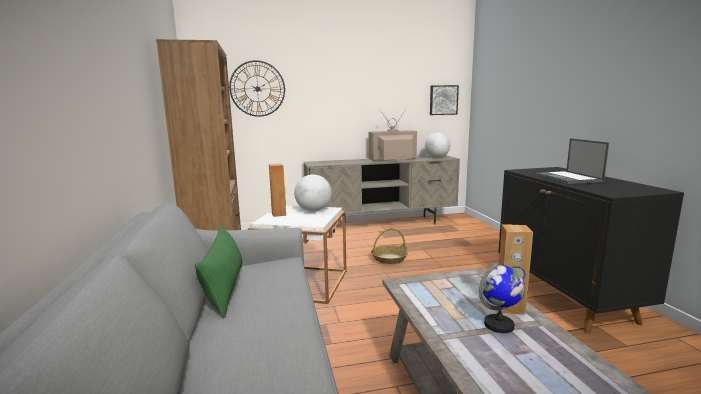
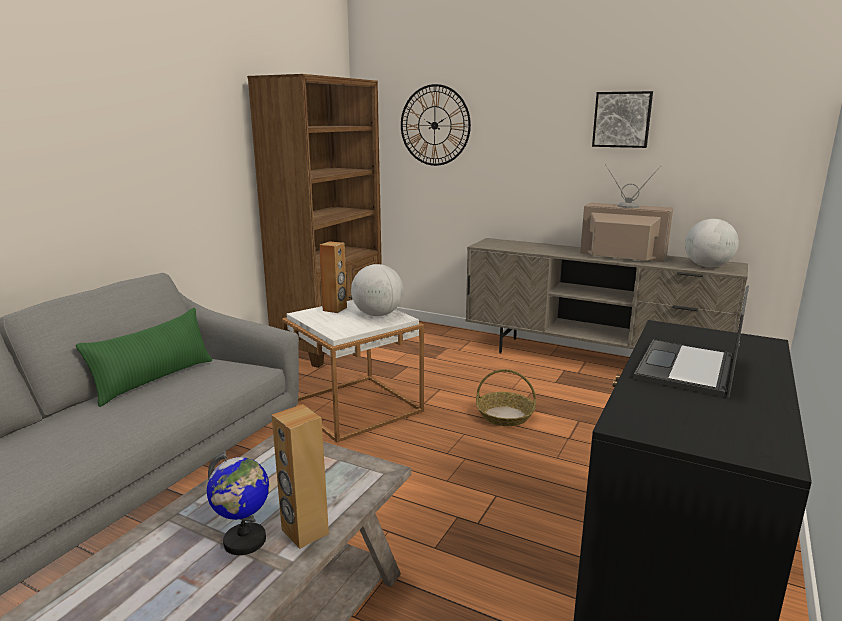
camera: 40 degrees right, 5 degrees up
(443, 100) = (757, 154): picture -> picture (622, 119)

